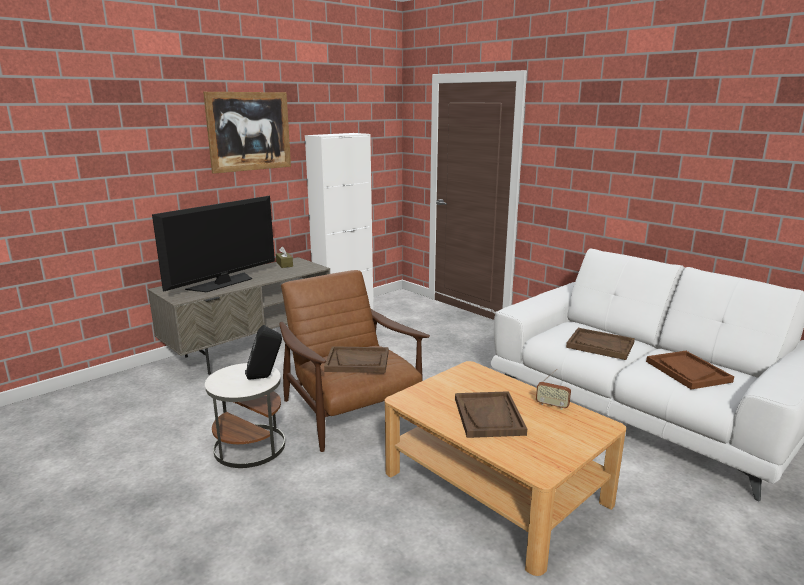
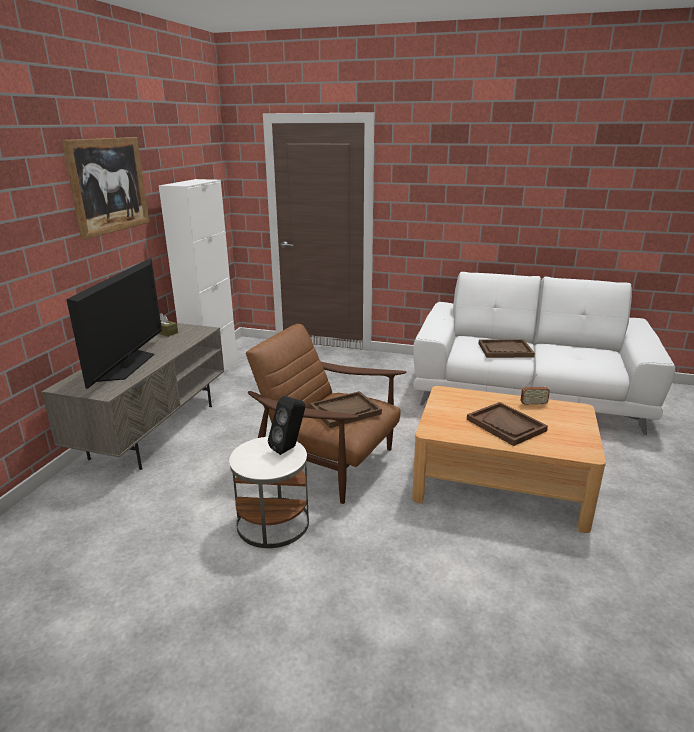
camera: 30 degrees left, 5 degrees up
(687, 371) = (577, 356): brown tray -> none

